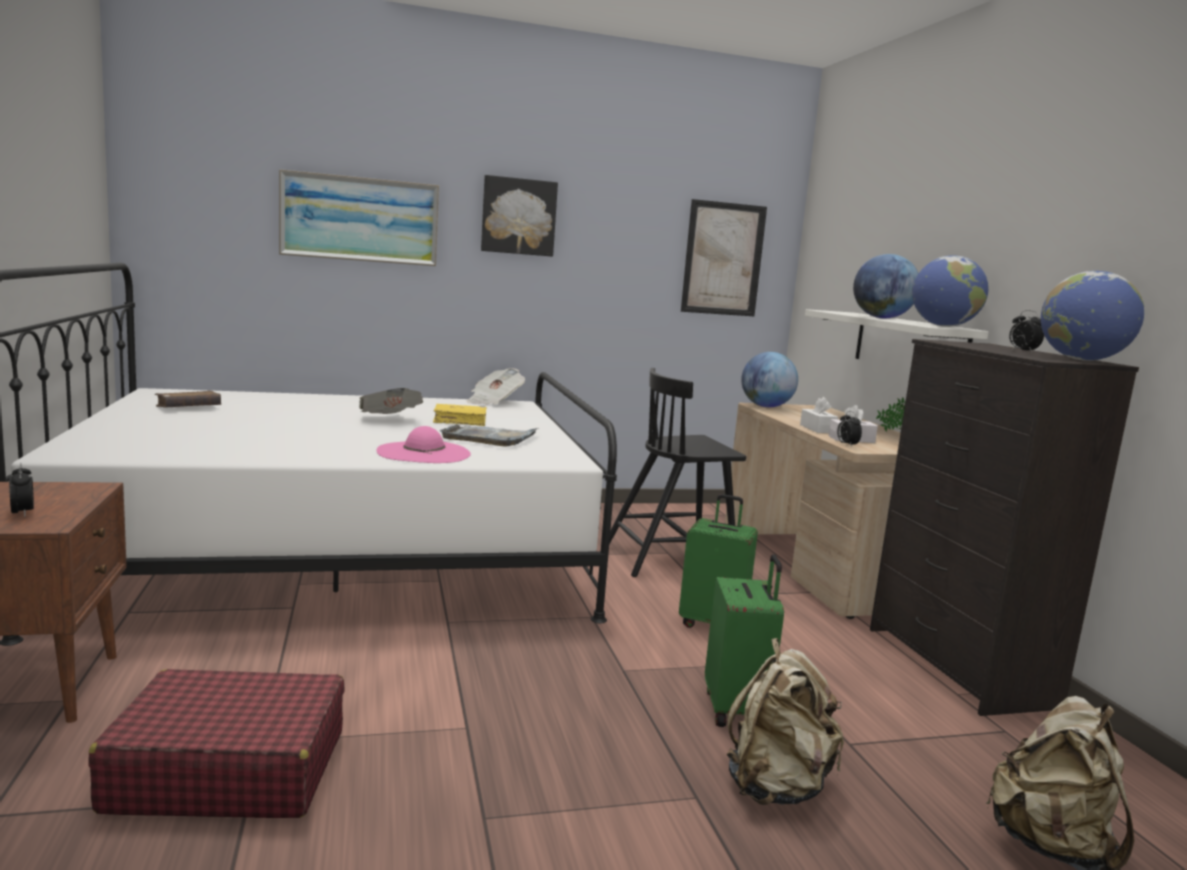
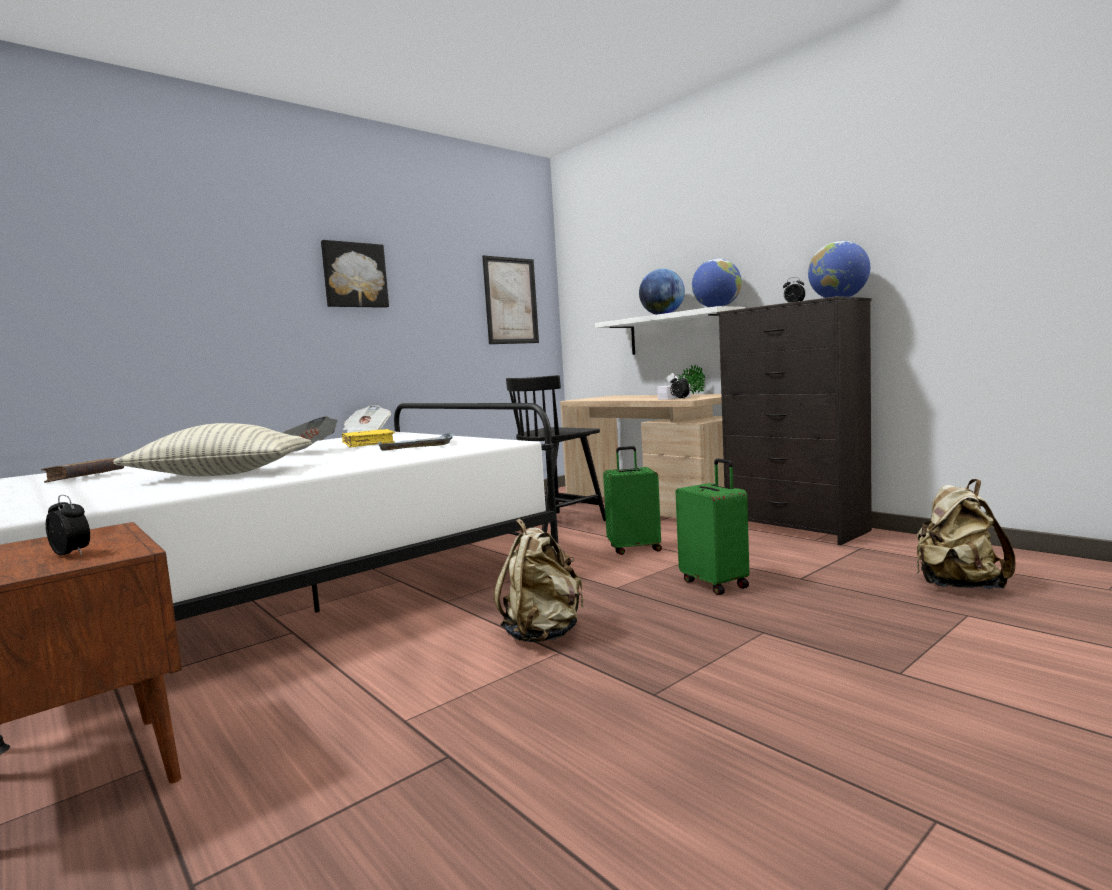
camera: 25 degrees left, 5 degrees down
(228, 770) = (403, 749): red suitcase -> none
(265, 437) = (221, 474): none -> pillow
(360, 219) = (211, 284): picture -> none
(423, 452) = (388, 457): pink hat -> none
(766, 406) = (582, 399): globe -> none
(777, 786) = (796, 610): beige backpack -> beige backpack (543, 634)
(817, 429) = (642, 399): white tissue box -> none

